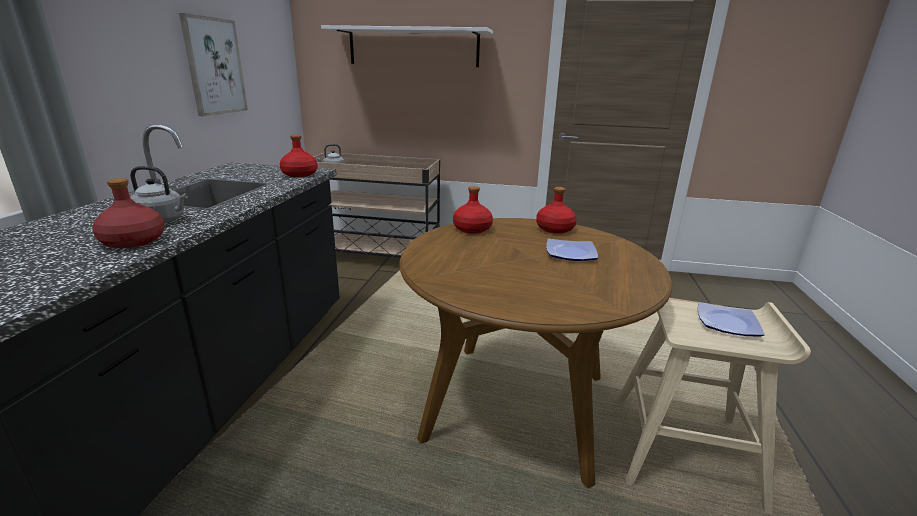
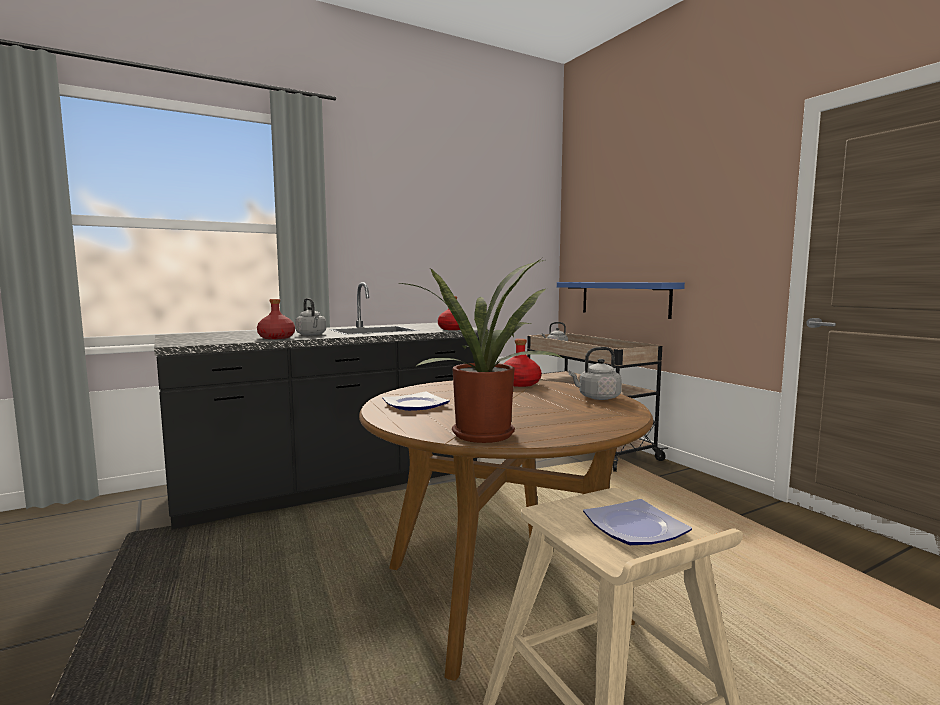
camera: 50 degrees right, 15 degrees down
(214, 66) = (458, 252): picture -> none
(390, 116) = (624, 298): none -> blue shelf
(413, 47) = (648, 226): white shelf -> none
(555, 229) = (597, 398): red bottle -> grey kettle
(571, 254) = (546, 410): plate -> plate (415, 406)
(613, 293) = (484, 433): none -> potted plant

